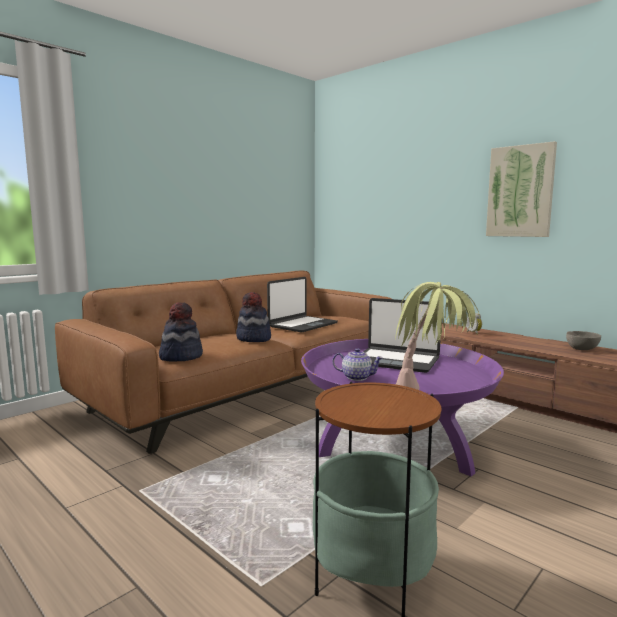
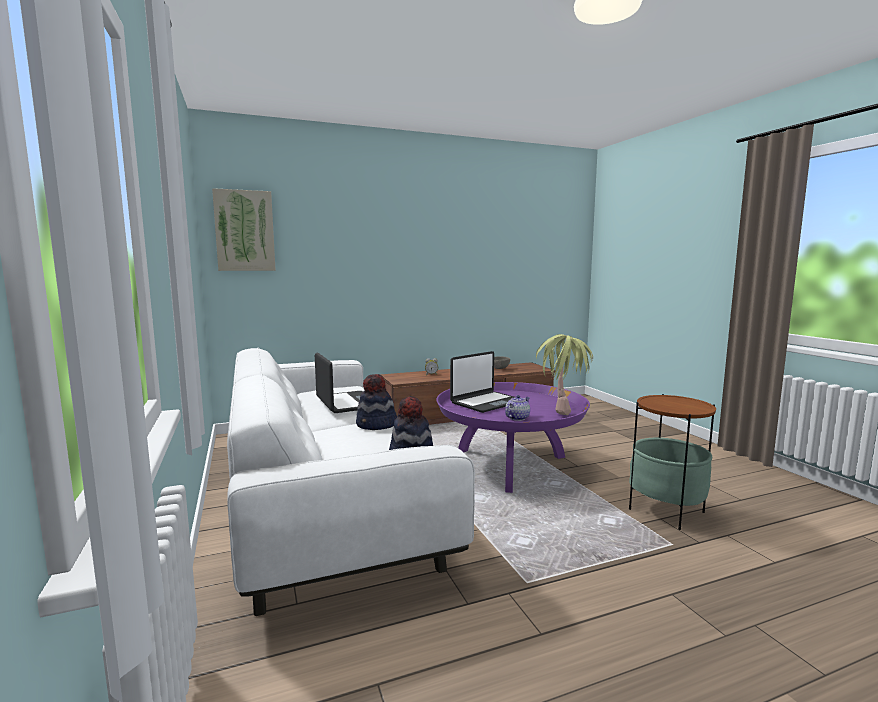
camera: 65 degrees left, 0 degrees up
(250, 389) = (324, 493): brown sofa -> white sofa
(520, 191) = (439, 261): picture -> picture (244, 231)

